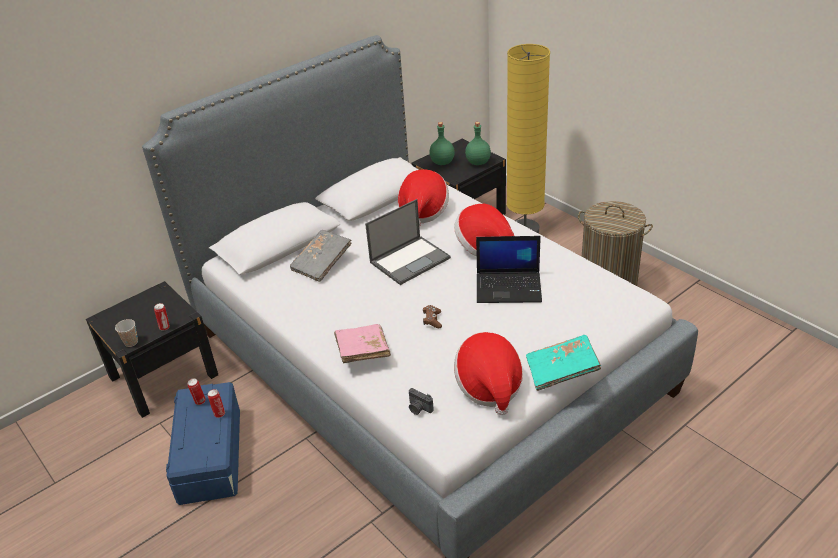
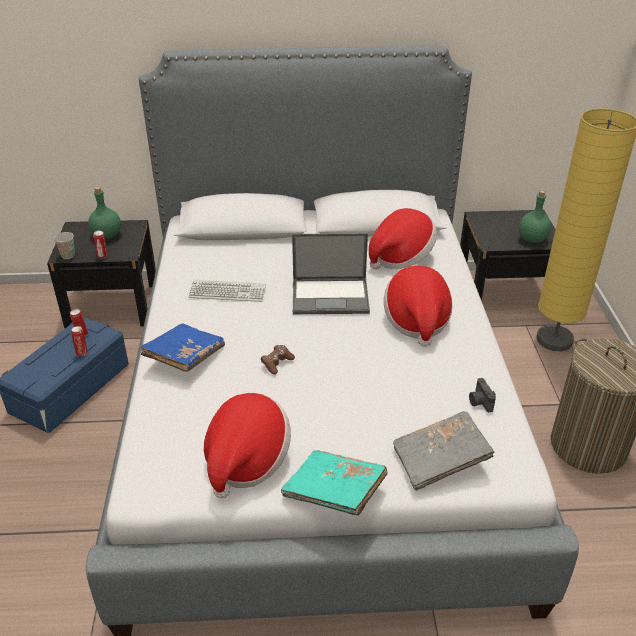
camera: 35 degrees right, 0 degrees up
(322, 263) = (255, 260): grey book -> grey book (440, 460)
(332, 295) = (227, 292): none -> keyboard
(362, 352) = (184, 357): pink book -> blue book
(419, 408) = (159, 439): camera -> camera (479, 402)
(442, 162) = (494, 224): green bottle -> green bottle (107, 235)
(509, 287) = (391, 373): laptop -> none

